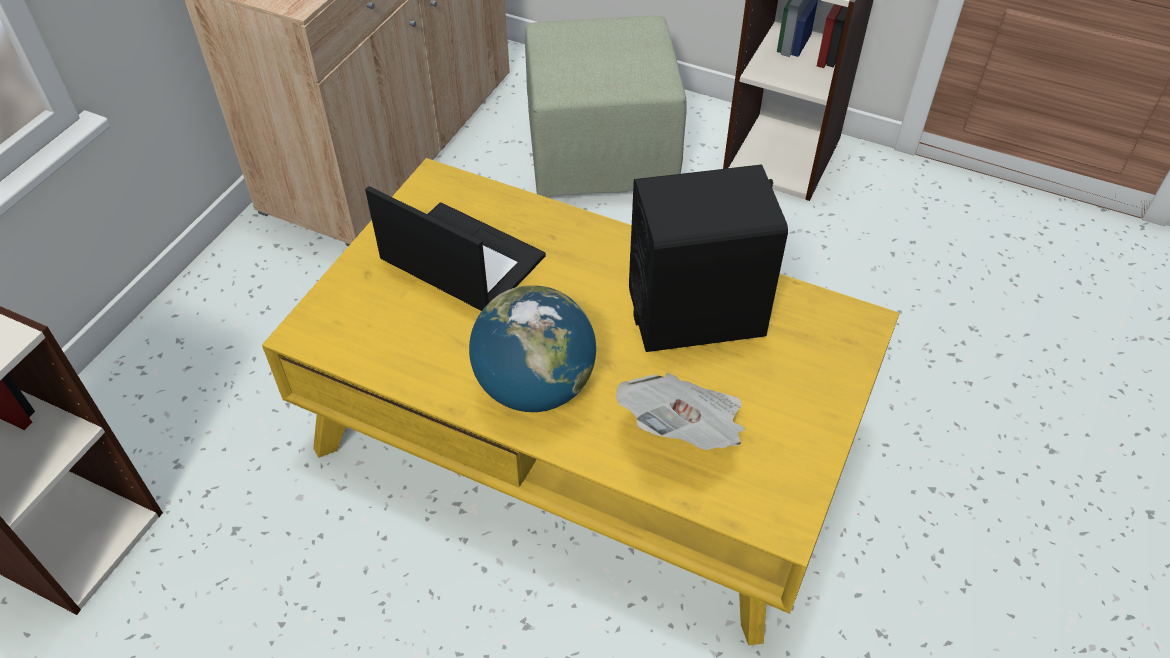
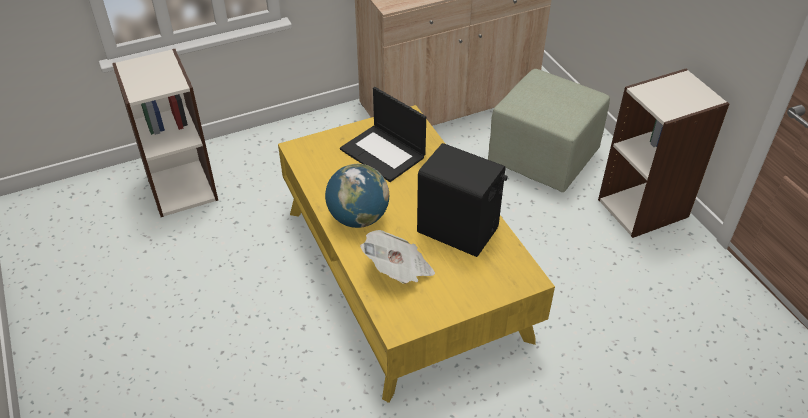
camera: 40 degrees right, 5 degrees down
(460, 259) = (384, 153): laptop -> laptop turned 150 degrees clockwise

